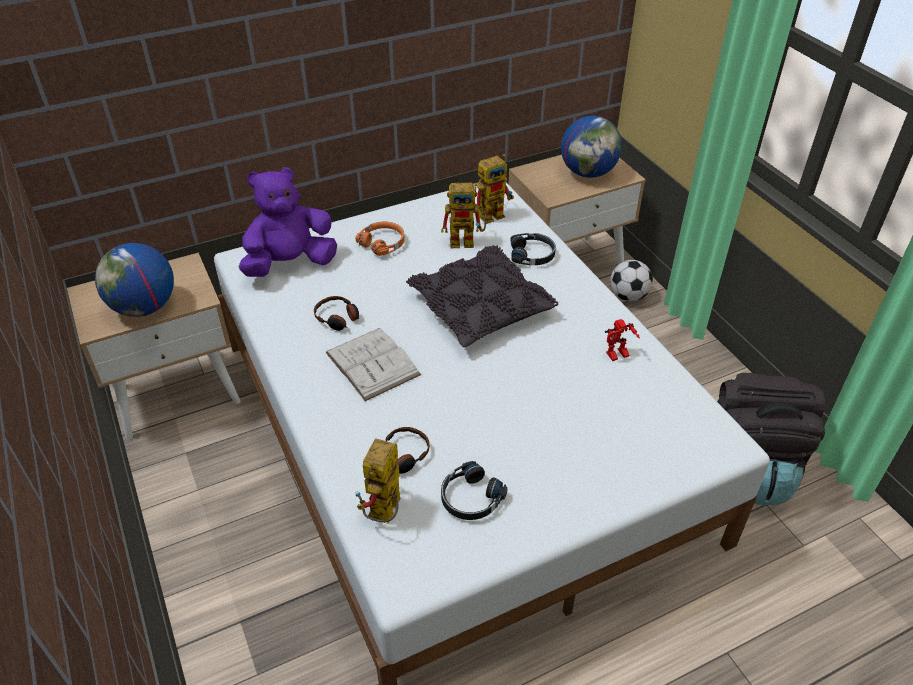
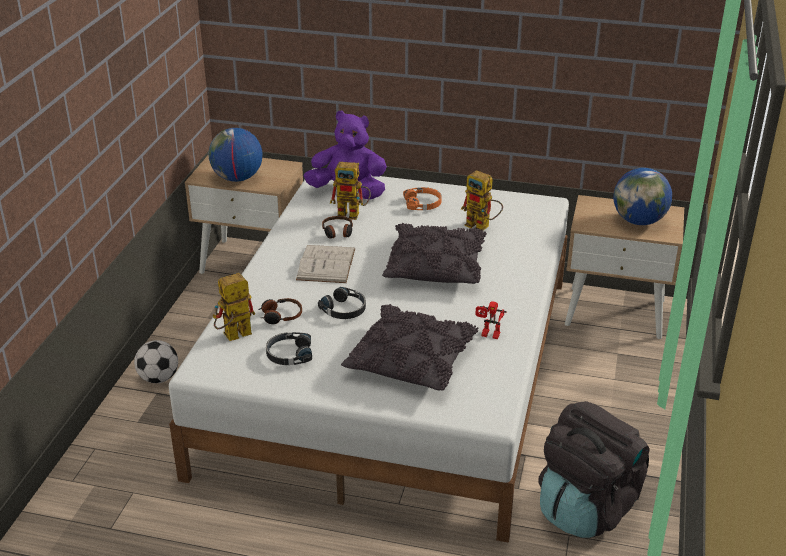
camera: 40 degrees right, 10 degrees down
(494, 213) = (527, 218): toy robot -> toy robot (353, 214)
(532, 255) = (517, 253): black headphones -> black headphones (344, 310)
(589, 427) = (411, 360): none -> black pillow
(628, 296) = (643, 354): football -> football (159, 378)

